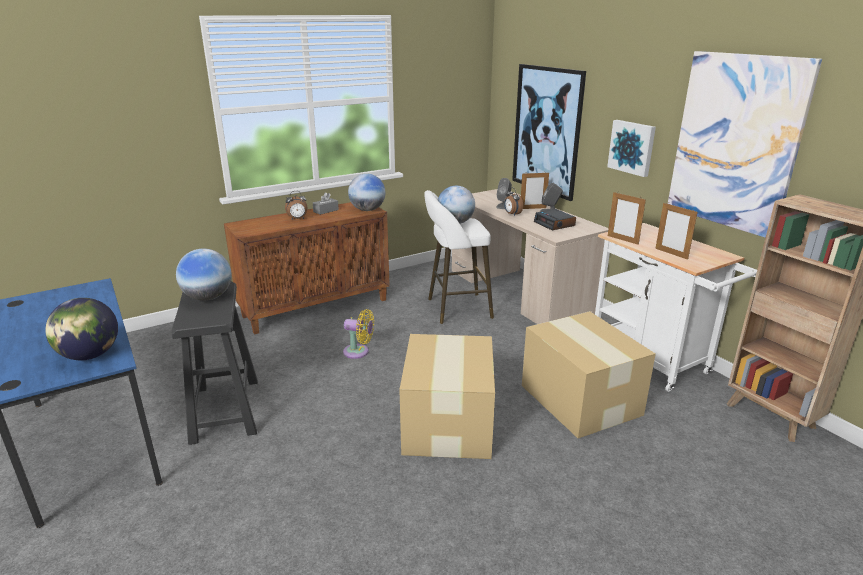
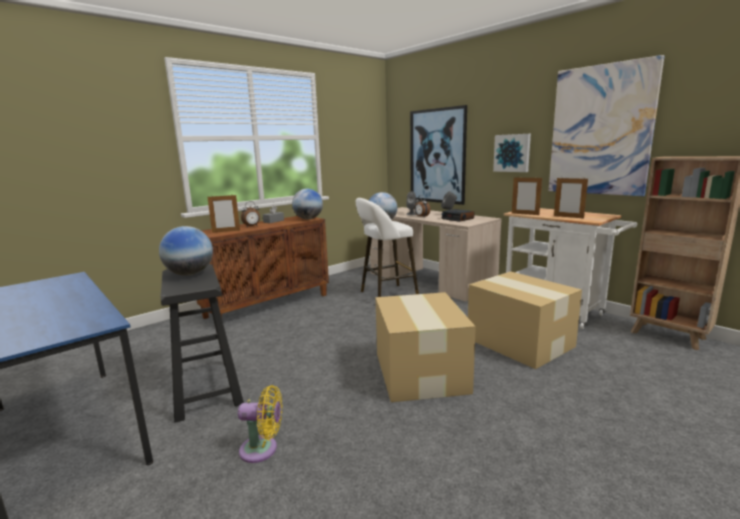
camera: 10 degrees left, 10 degrees down
(89, 355) = (74, 321): globe -> none
(359, 352) = (318, 331): yellow fan -> yellow fan (262, 449)
(533, 208) = (434, 213): picture frame -> picture frame (226, 231)

